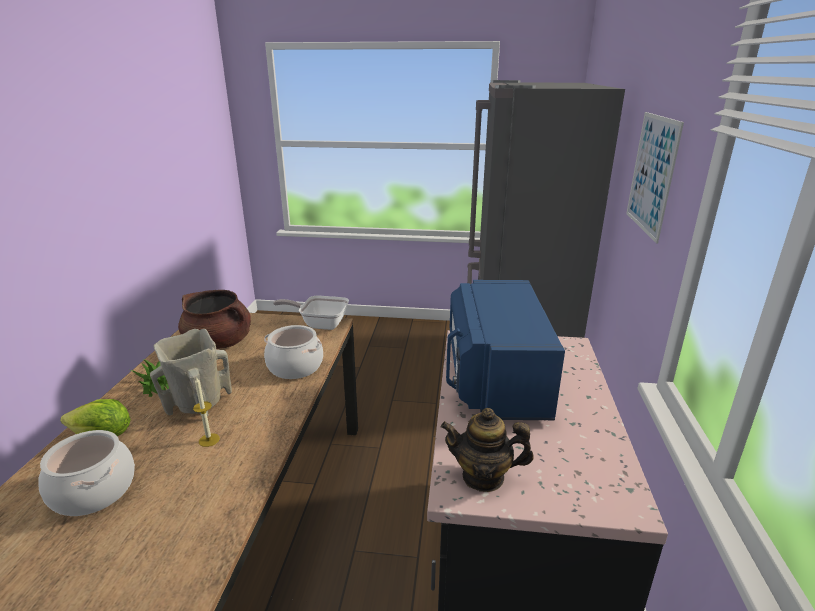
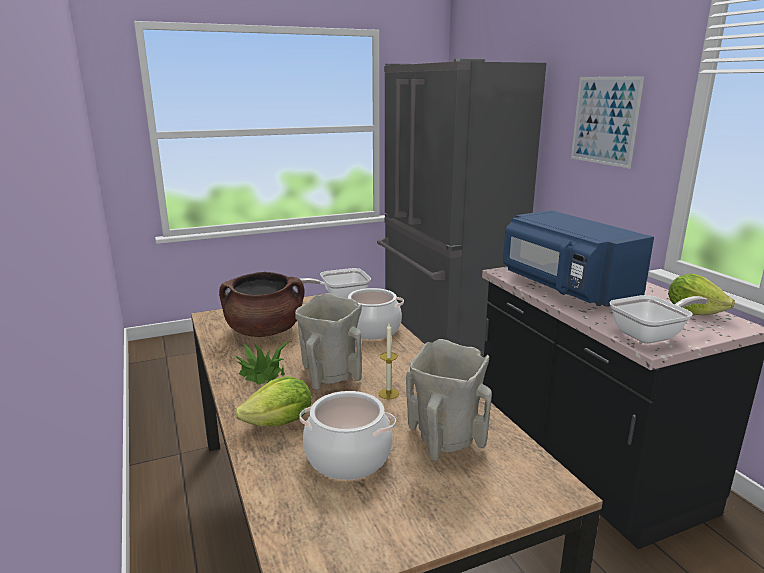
camera: 30 degrees left, 5 degrees down
(175, 509) = (445, 440): none -> beige vase
(483, 477) = (652, 335): teapot -> frying pan
(597, 462) = (693, 311): none -> lettuce

